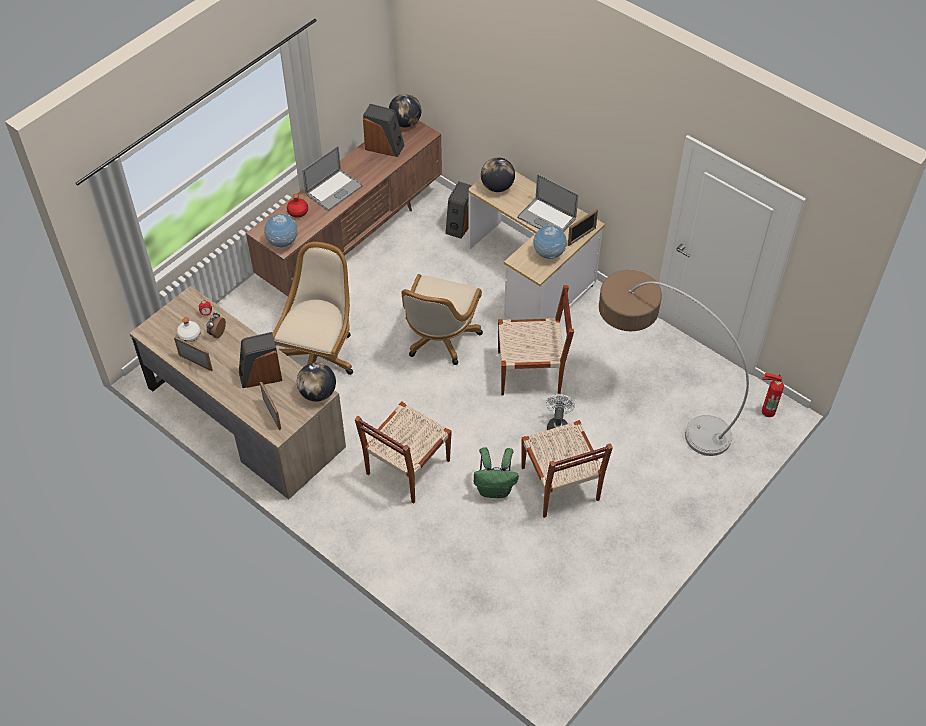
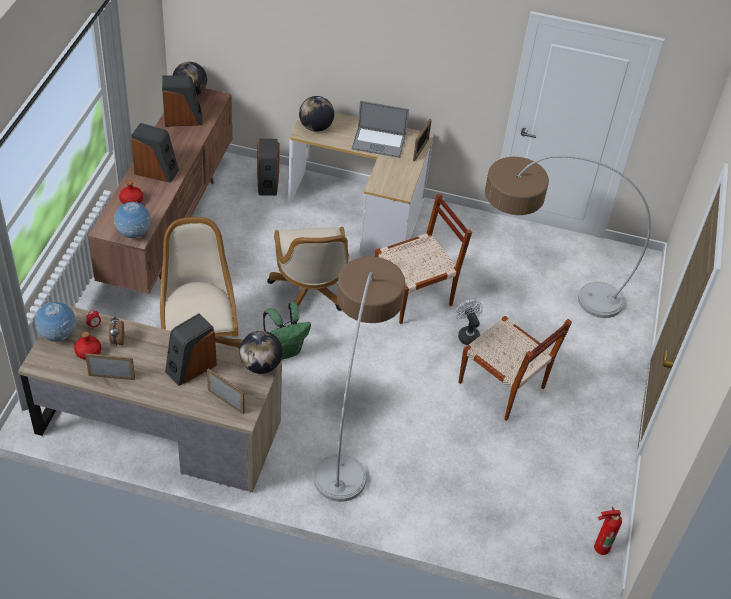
camera: 30 degrees left, 5 degrees down
(189, 335) = (88, 352): white bottle -> red bottle
(334, 190) = (156, 171): laptop -> speaker
(406, 469) = (352, 421): chair -> floor lamp
(495, 489) = (446, 411): green backpack -> green backpack (285, 350)
(549, 254) = (401, 173): globe -> globe (58, 336)
(767, 410) = (633, 263): fire extinguisher -> fire extinguisher (600, 546)

